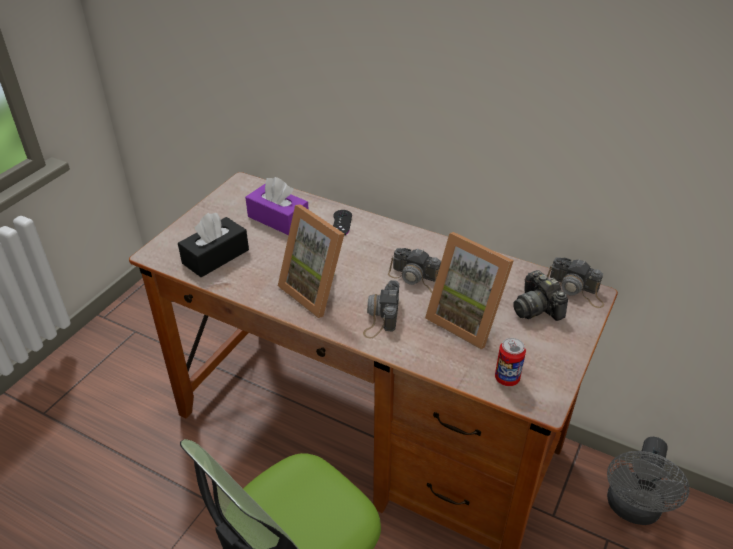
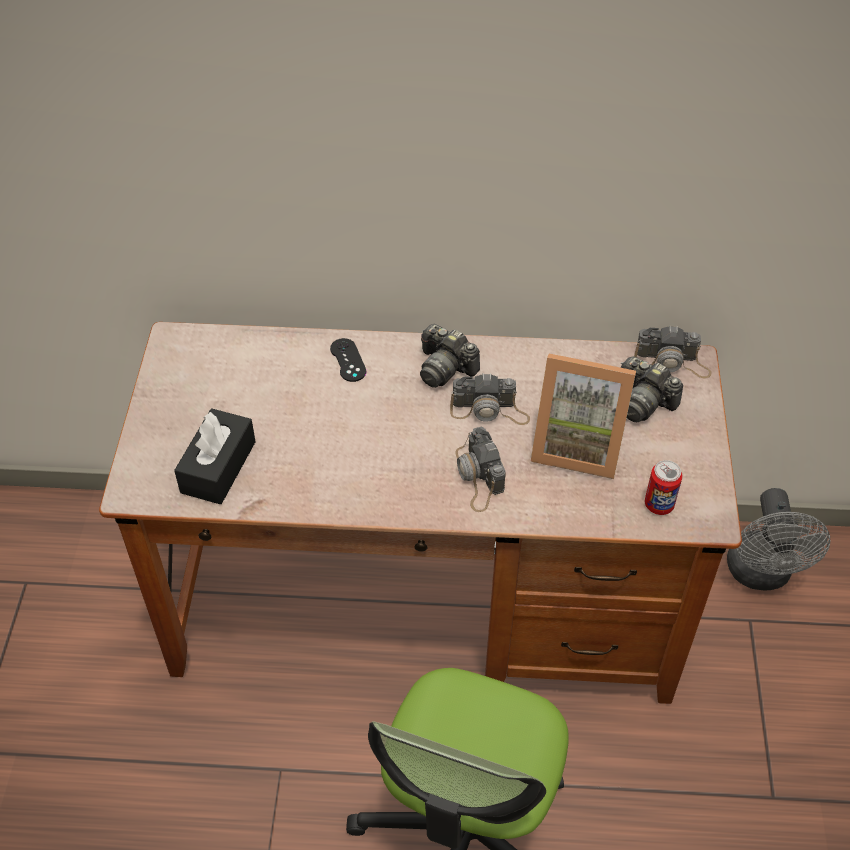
camera: 25 degrees left, 10 degrees up
(278, 219) = (262, 381): purple tissue box -> none
(318, 290) = (382, 469): picture frame -> none
(403, 245) = (445, 368): none -> camera

